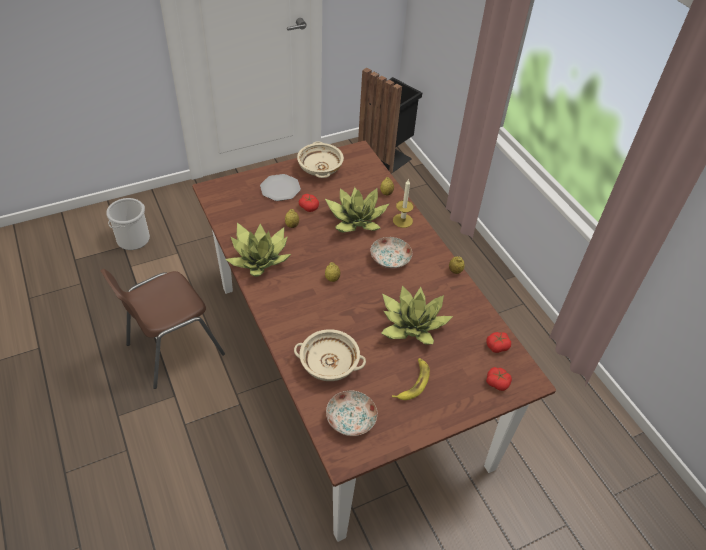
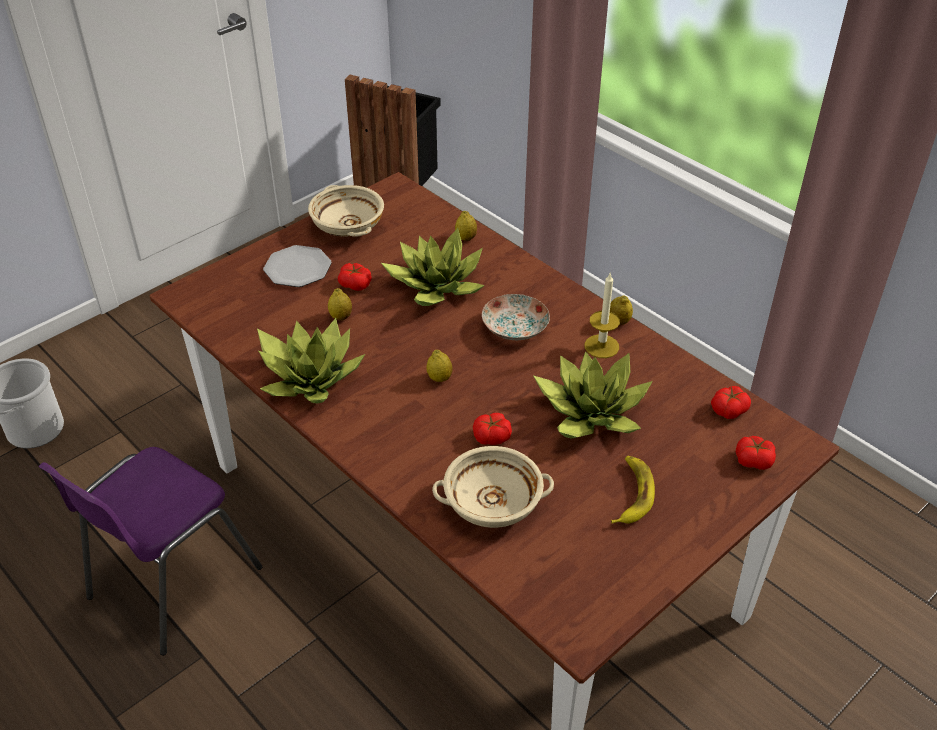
camera: 15 degrees left, 5 degrees down
(172, 349) = (170, 584): brown chair -> purple chair
(346, 323) = (492, 437): none -> tomato
(350, 419) = (562, 574): plate -> none
(402, 220) = (508, 270): candle -> candle (601, 346)

